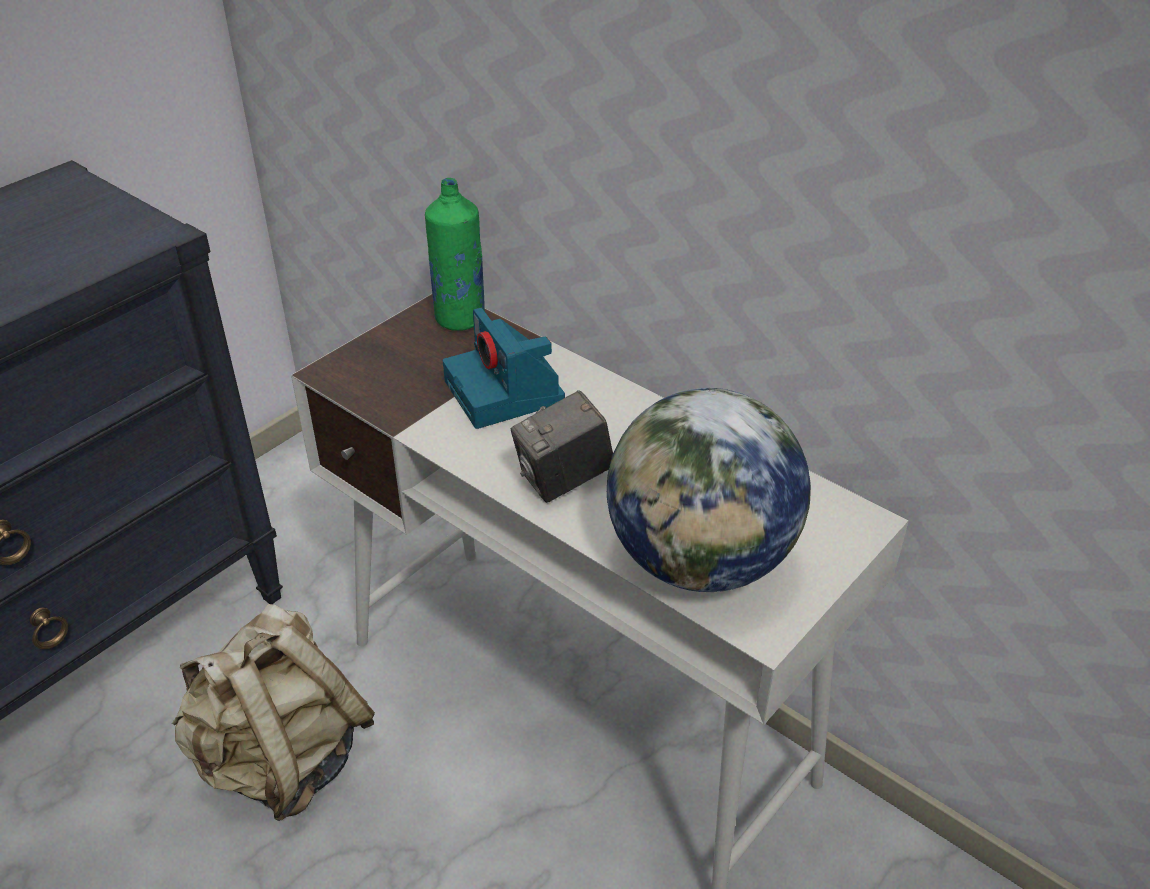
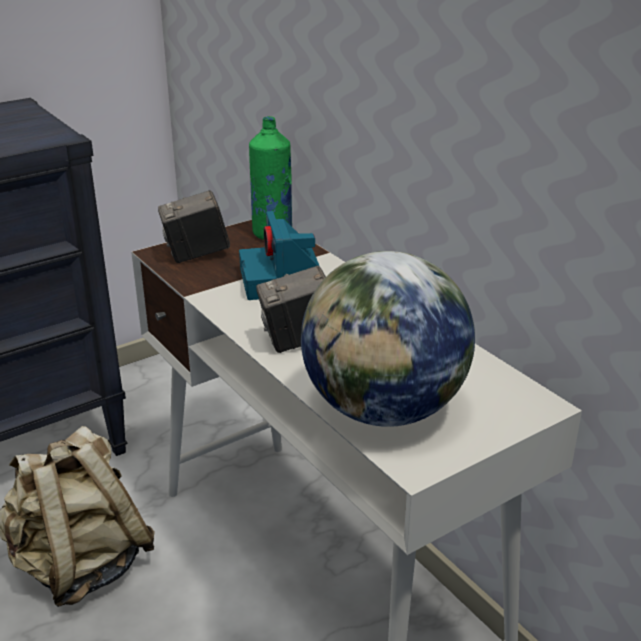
camera: 15 degrees right, 10 degrees down
(379, 367) = (196, 254): none -> camera

